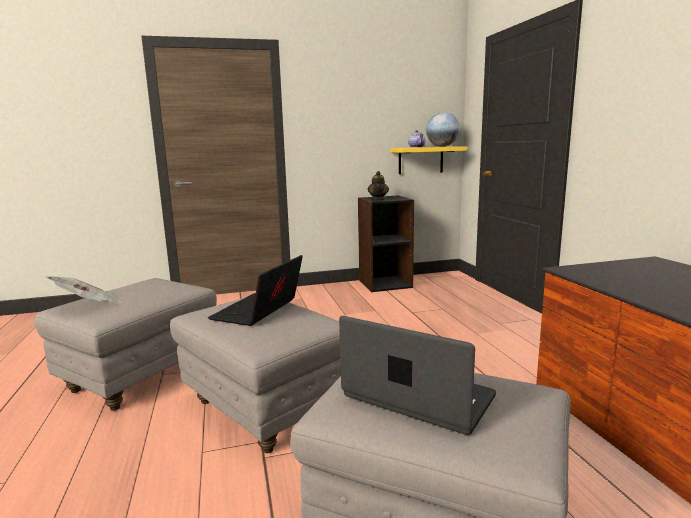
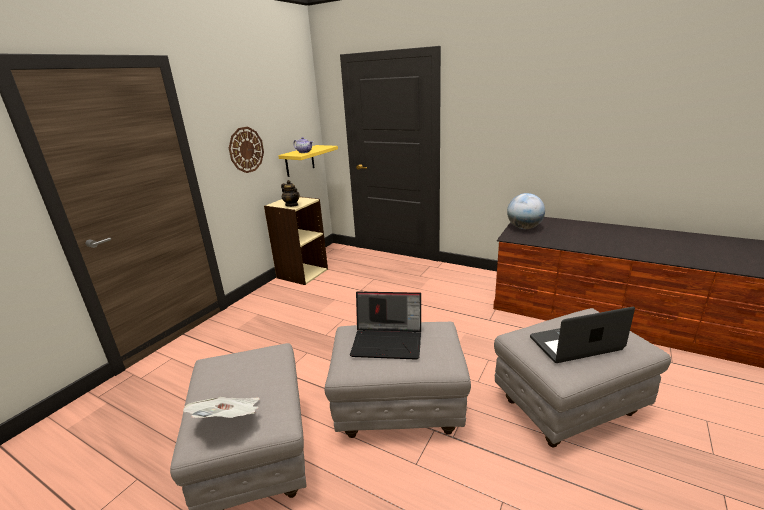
camera: 45 degrees left, 10 degrees up
(258, 311) = (388, 341): laptop -> laptop turned 60 degrees counterclockwise
(347, 135) = (246, 150): none -> wall clock
(385, 284) = (302, 273): black bookcase -> beige bookcase
(442, 146) = (317, 147): globe -> globe (524, 228)

